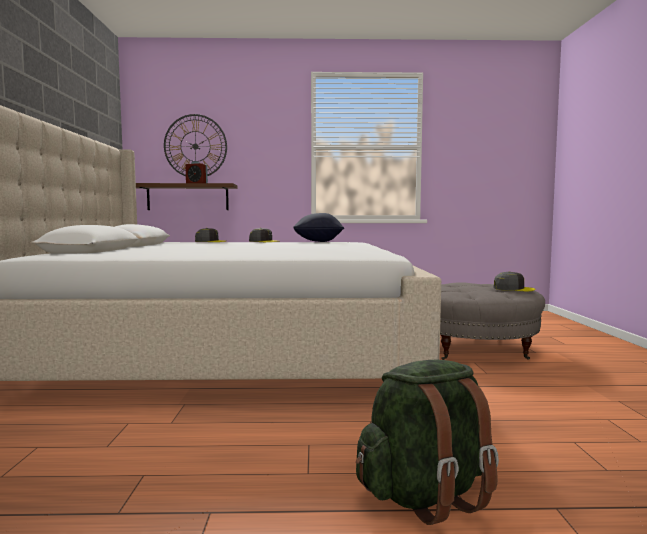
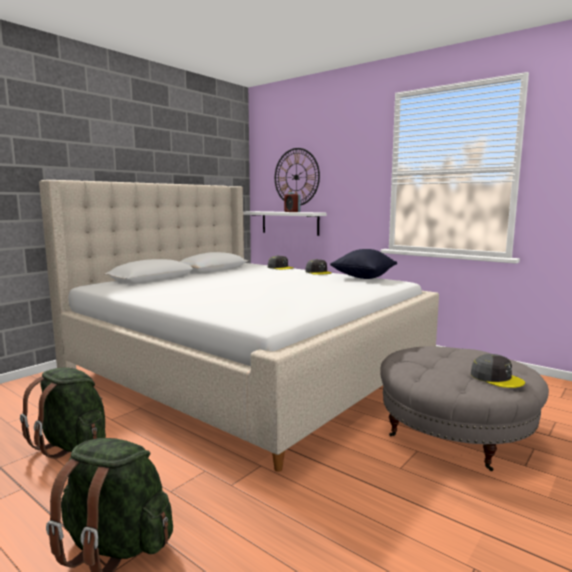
camera: 40 degrees right, 5 degrees up
(177, 456) = (72, 445): none -> green backpack
(187, 197) = (290, 223): brown shelf -> white shelf

